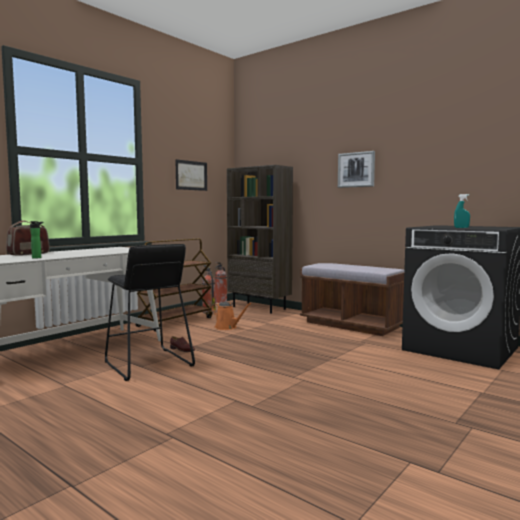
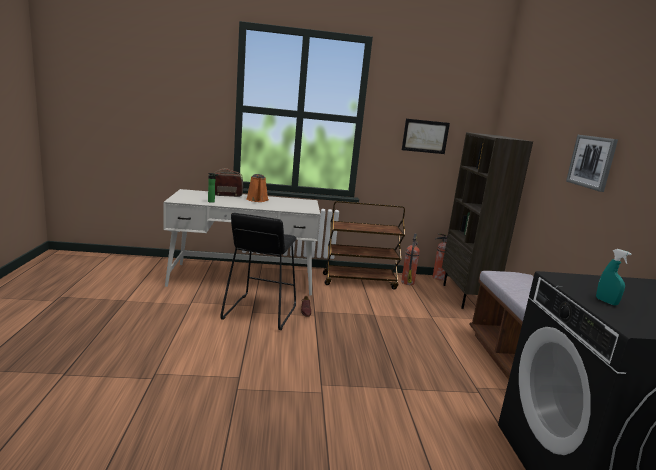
camera: 45 degrees right, 10 degrees up
(227, 327) = (386, 306): orange watering can -> orange watering can (257, 200)

